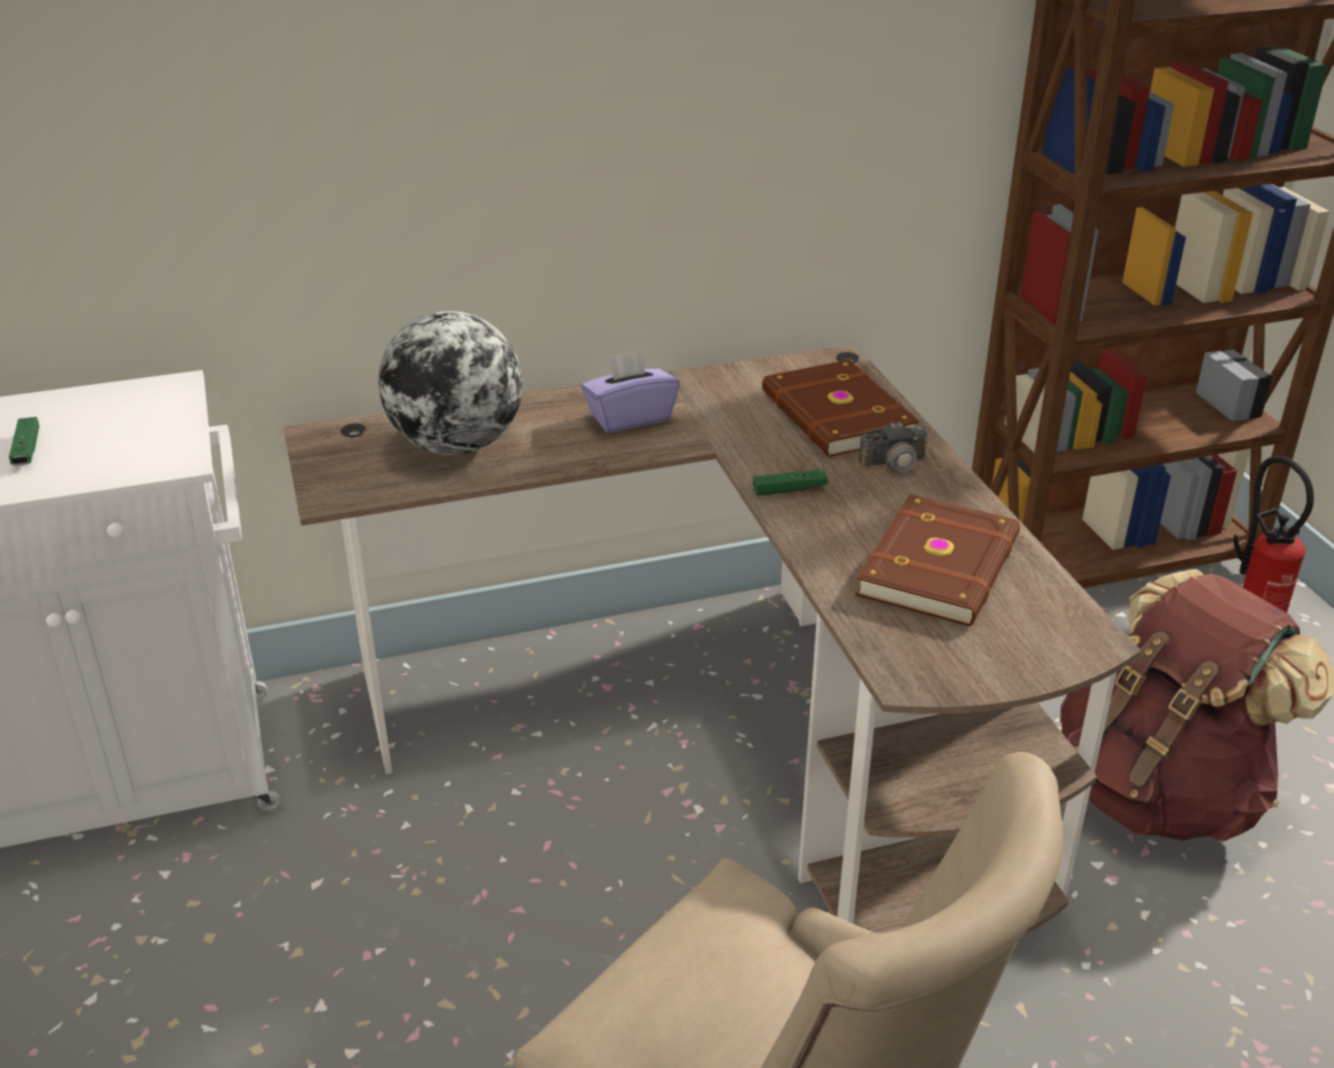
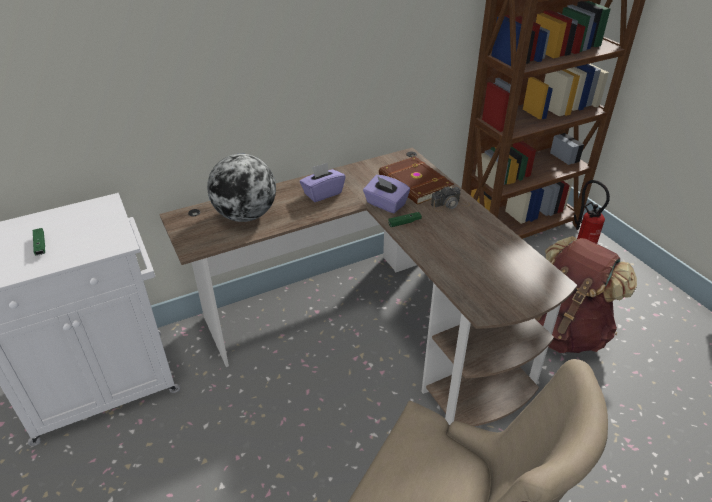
camera: 10 degrees left, 5 degrees up
(758, 451) = (385, 204): none -> purple tissue box
(942, 567) = (482, 254): brown book -> none

